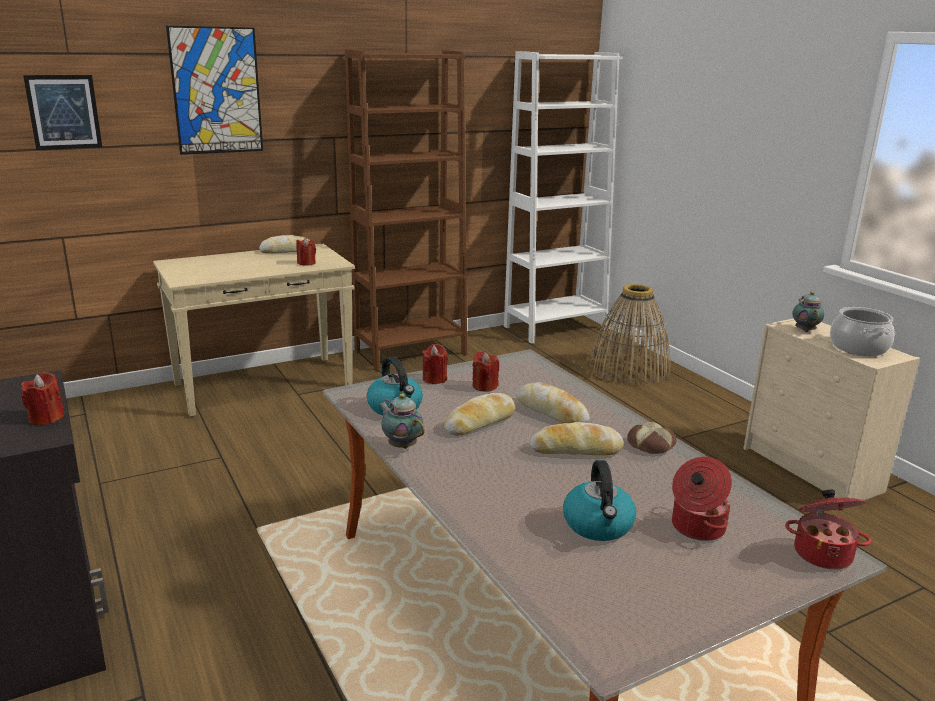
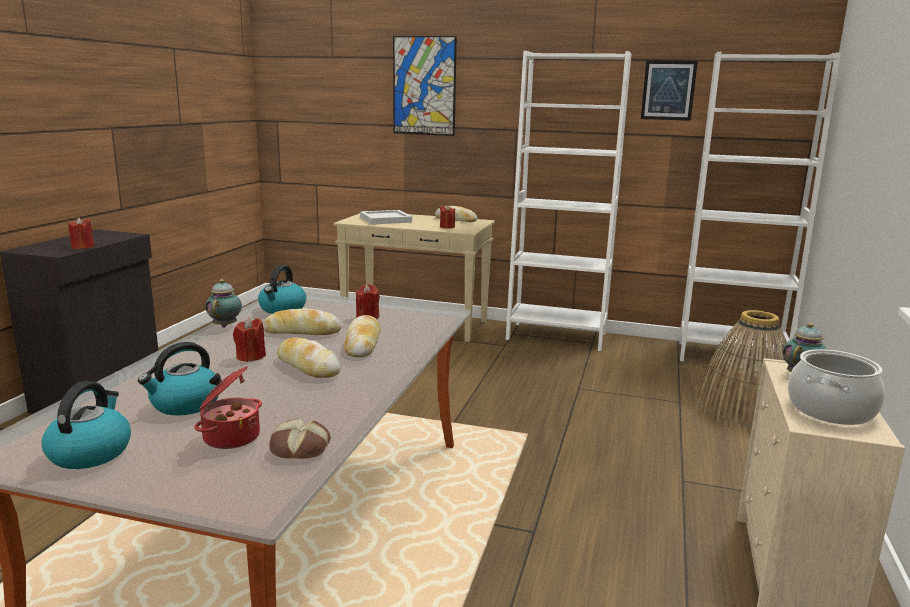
camera: 45 degrees right, 5 degrees down
(64, 112) = (324, 97): picture -> picture (668, 90)
(215, 268) = (384, 219): none -> white tray
(410, 352) = (556, 336): brown bookcase -> white bookcase
(434, 379) = (350, 304): red candle -> red candle (250, 357)
(651, 445) = (365, 386): bread -> bread (299, 448)
(662, 597) = (90, 452): none -> kettle
(822, 553) = (252, 499): cooking pot -> none

